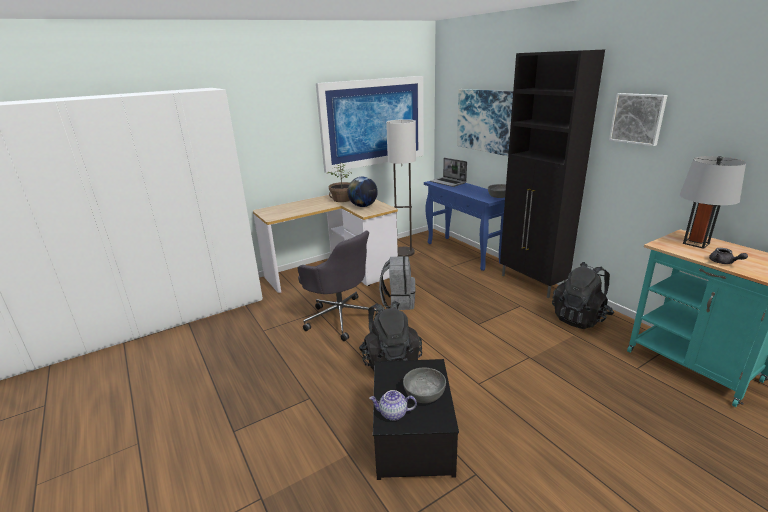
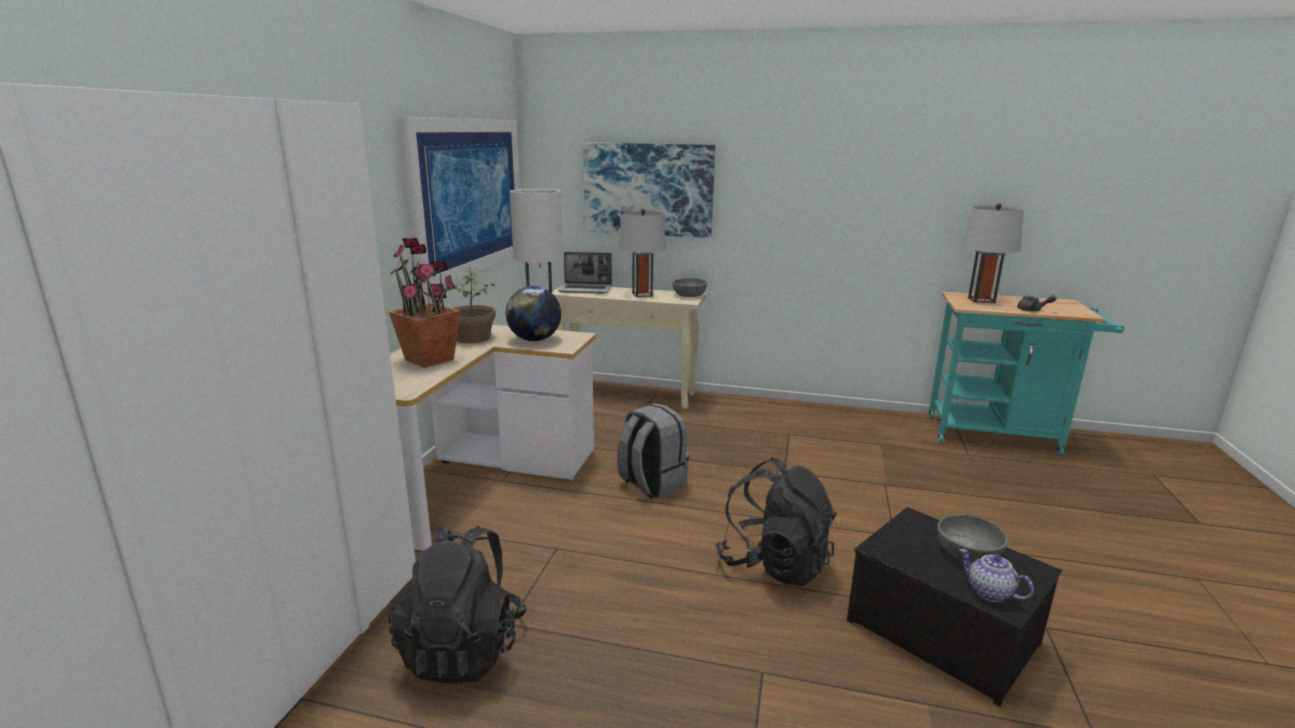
camera: 45 degrees left, 5 degrees down
(307, 206) = (430, 360): none -> potted plant
(341, 317) = (606, 539): grey office chair -> none
(393, 414) = (989, 592): teapot -> teapot turned 90 degrees clockwise
(464, 253) = (628, 394): blue console table -> beige console table
(472, 191) = (642, 294): none -> grey table lamp
(532, 283) = (760, 406): black cabinet -> none
(580, 318) = (857, 426): black backpack -> black backpack (464, 648)
(638, 118) = (880, 172): picture -> none

